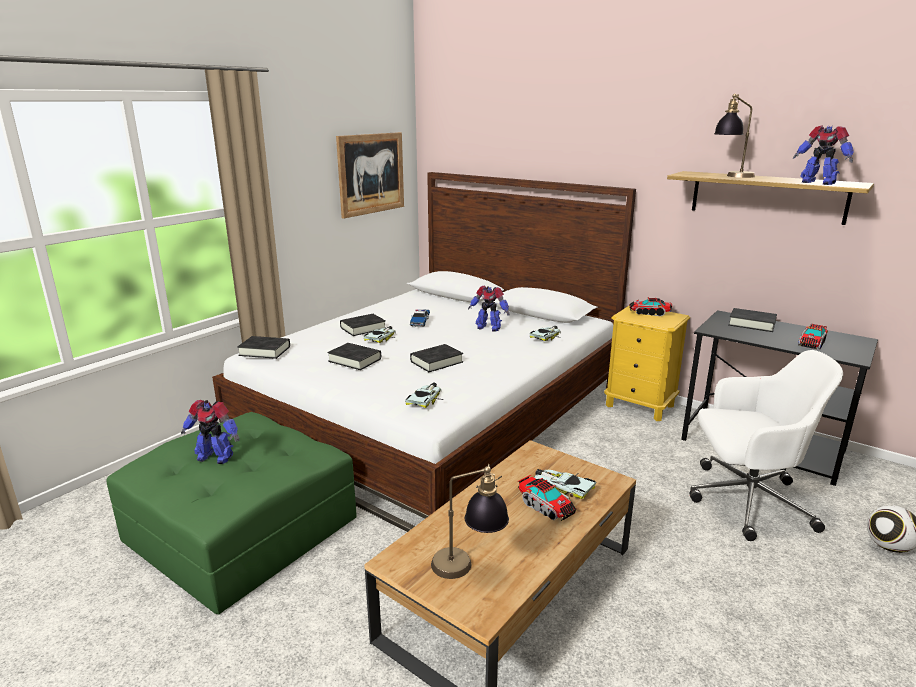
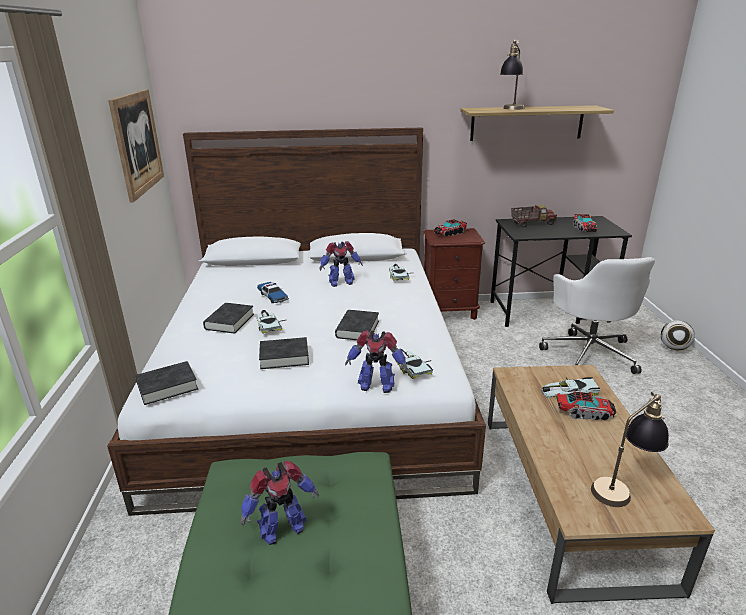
camera: 40 degrees left, 5 degrees up
(639, 406) = (449, 312): yellow nightstand -> brown nightstand
(745, 501) = (589, 353): white office chair -> white office chair turned 120 degrees clockwise
(751, 324) = (532, 224): black book -> toy truck
(818, 182) = (574, 108): toy robot -> toy robot (376, 385)

